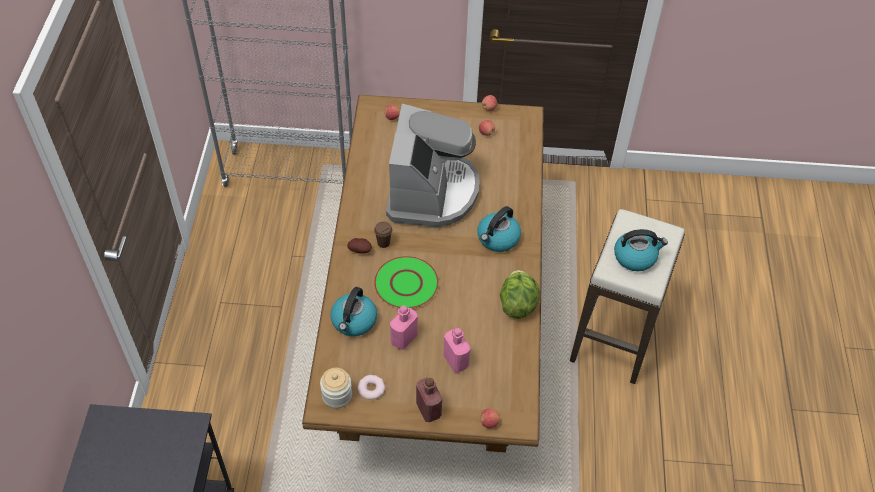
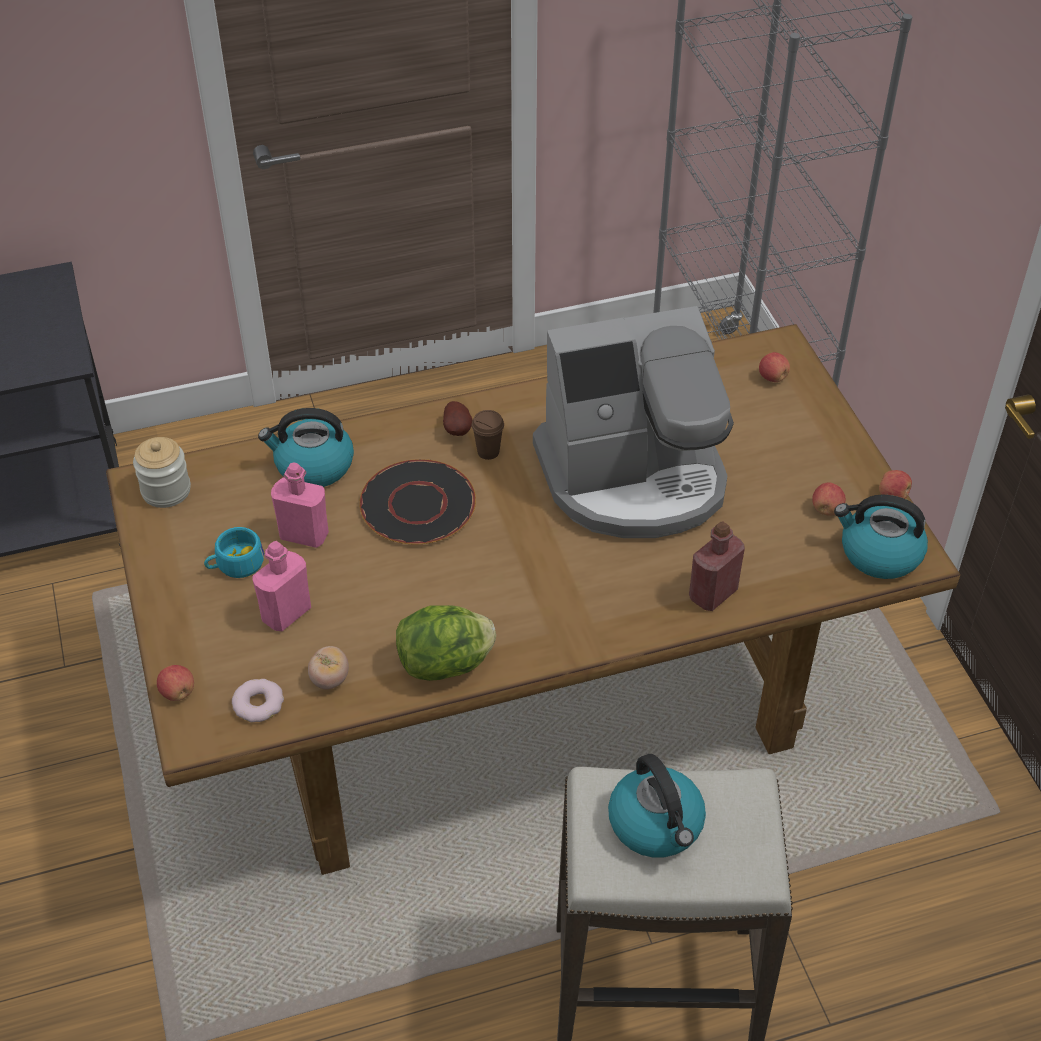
camera: 70 degrees right, 5 degrees down
(371, 388) = (193, 525): donut -> donut (258, 704)
(406, 284) = (417, 505): green plate -> black plate
(410, 375) = (235, 564): none -> turquoise cup
(428, 410) = (177, 606): red bottle -> red bottle (713, 594)
(498, 239) = (580, 596): kettle -> kettle (879, 553)
(507, 353) = (330, 679): none -> tomato

